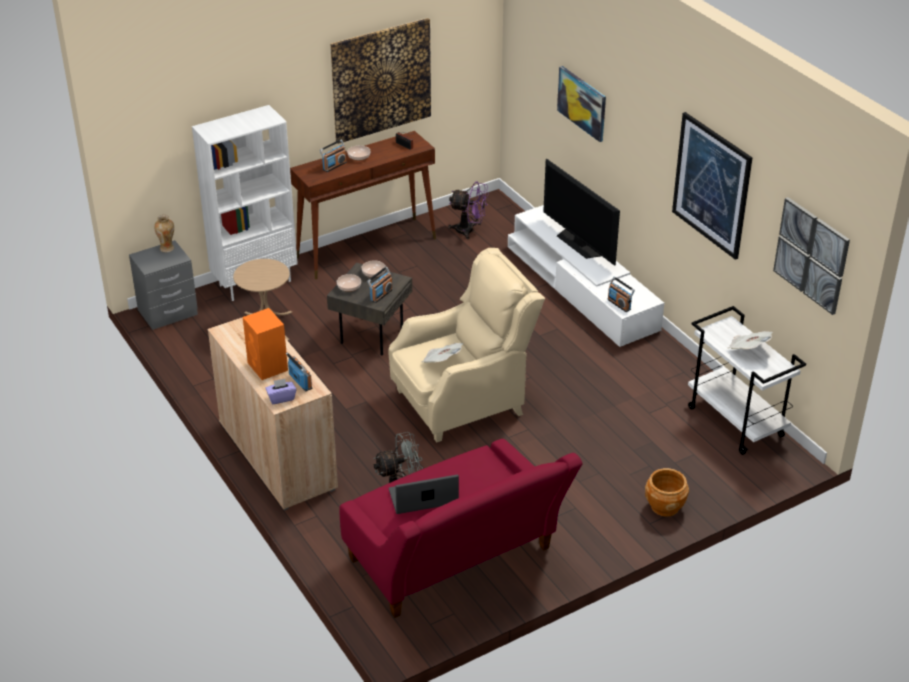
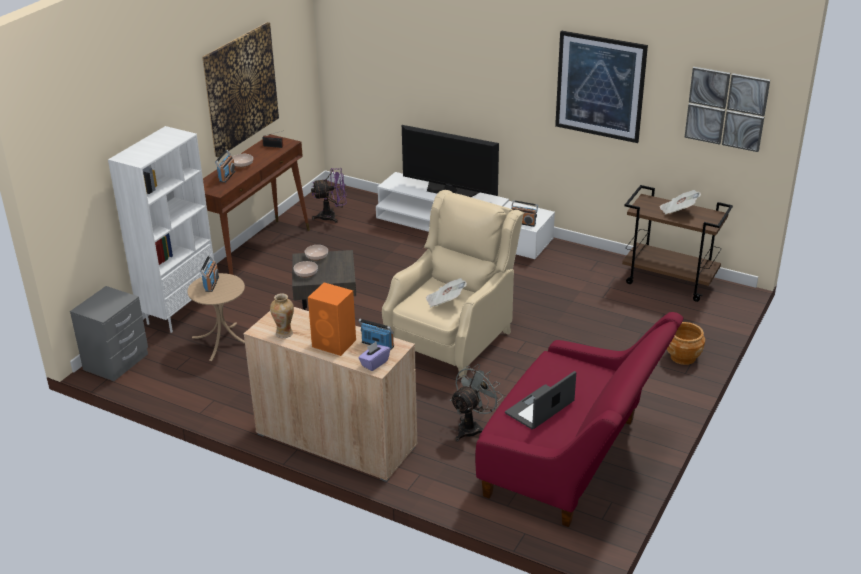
camera: 30 degrees left, 5 degrees down
(167, 248) = (105, 294): vase -> vase (284, 333)
(381, 295) = (340, 270): radio -> radio (211, 284)
(582, 103) = (428, 64): picture -> none
(736, 422) = (670, 281): white cart -> brown cart

